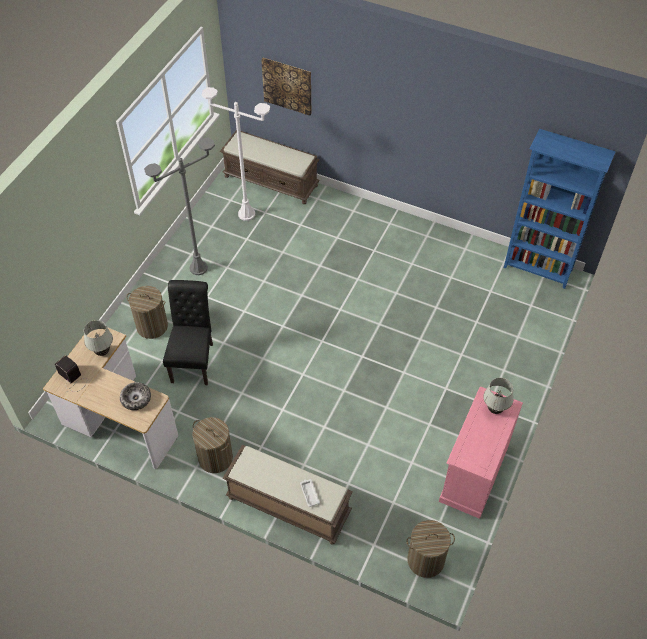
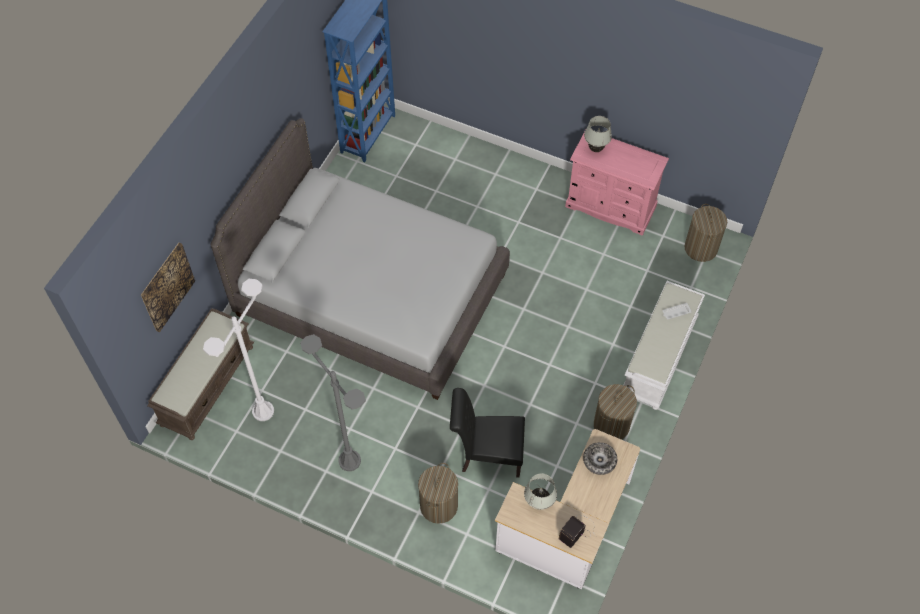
camera: 90 degrees left, 5 degrees up
(287, 506) = (659, 357): brown bench -> white bench
(357, 277) = (371, 294): none -> grey bed

